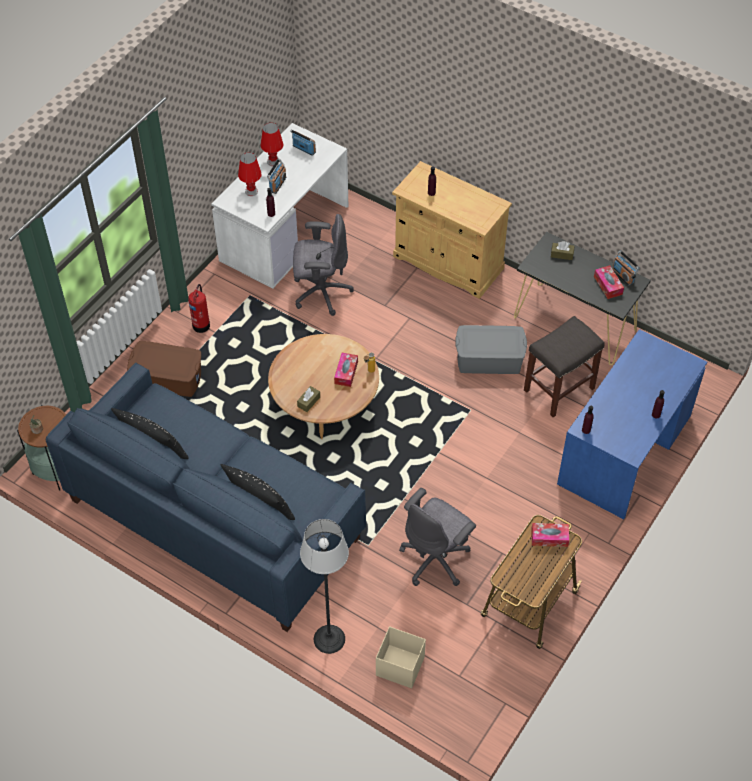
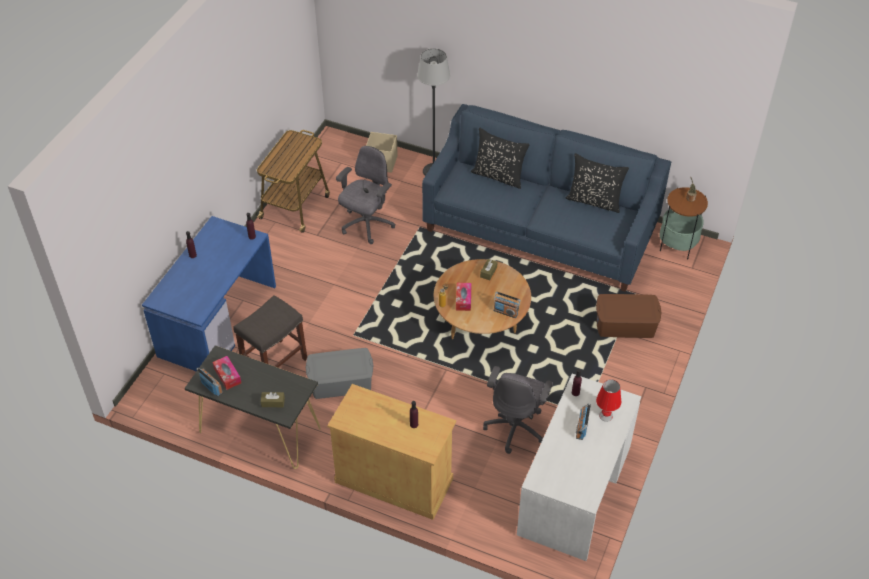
camera: 170 degrees right, 5 degrees down
(202, 324) = (617, 378): fire extinguisher -> none
(273, 161) = (596, 456): red table lamp -> none
(304, 149) = (569, 478): radio -> radio (505, 312)
(321, 292) = (516, 427): grey office chair -> grey office chair turned 60 degrees counterclockwise
(549, 538) = (280, 168): tissue box -> none

